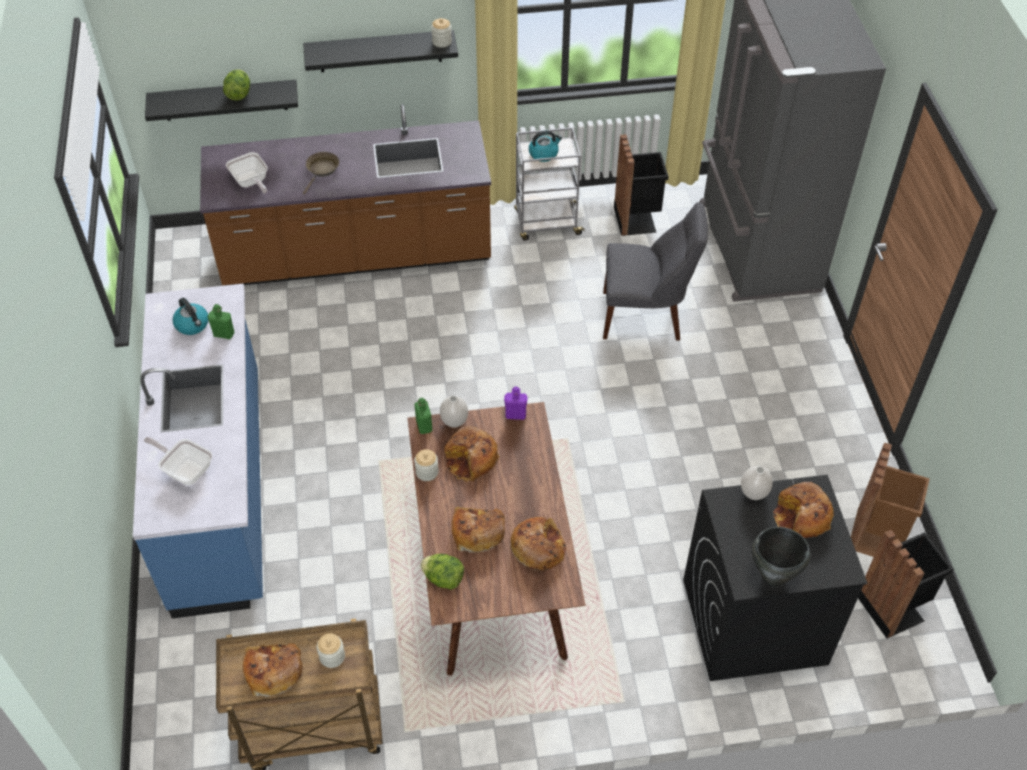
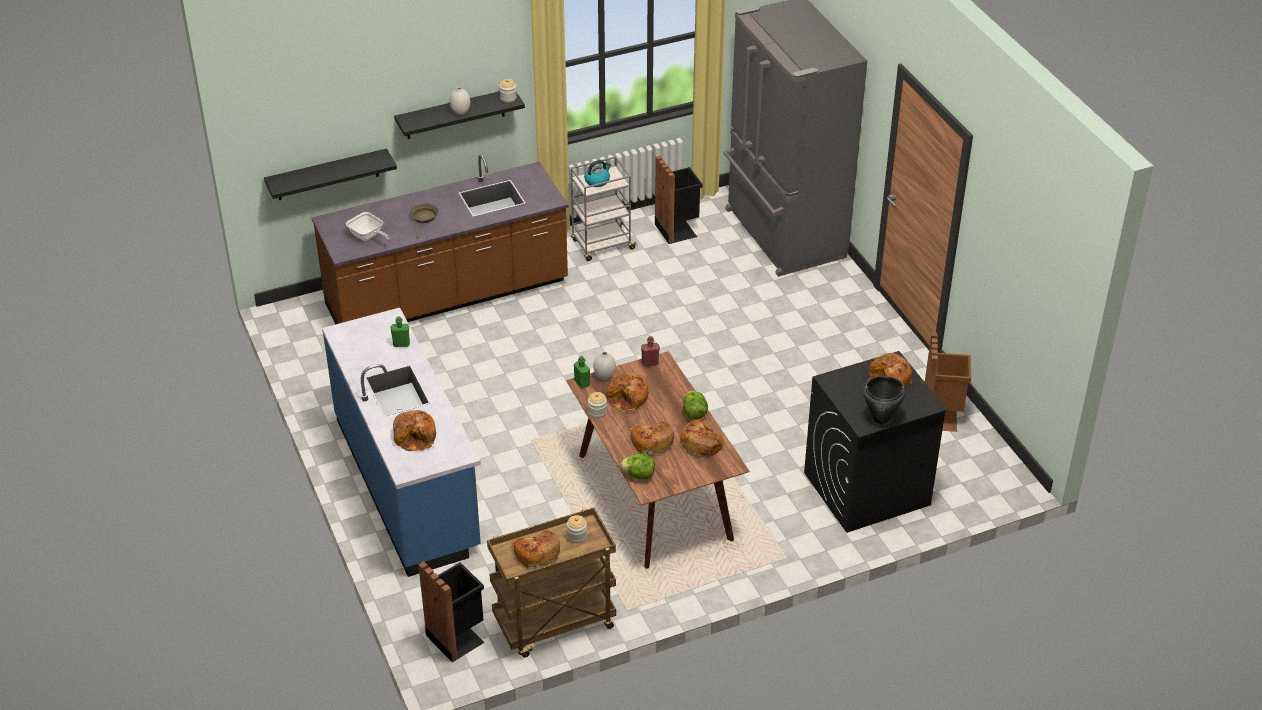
camera: 15 degrees left, 10 degrees down
(185, 469) = (416, 436): frying pan -> bread
(193, 325) = (372, 342): kettle -> none
(239, 94) = (344, 166): lettuce -> lettuce (694, 413)
(515, 415) = (650, 363): purple bottle -> red bottle
(645, 316) = (710, 299): grey chair -> none
(754, 493) = (850, 371): white vase -> white vase (460, 112)
(892, 607) = (966, 459): black trash can -> black trash can (457, 637)

